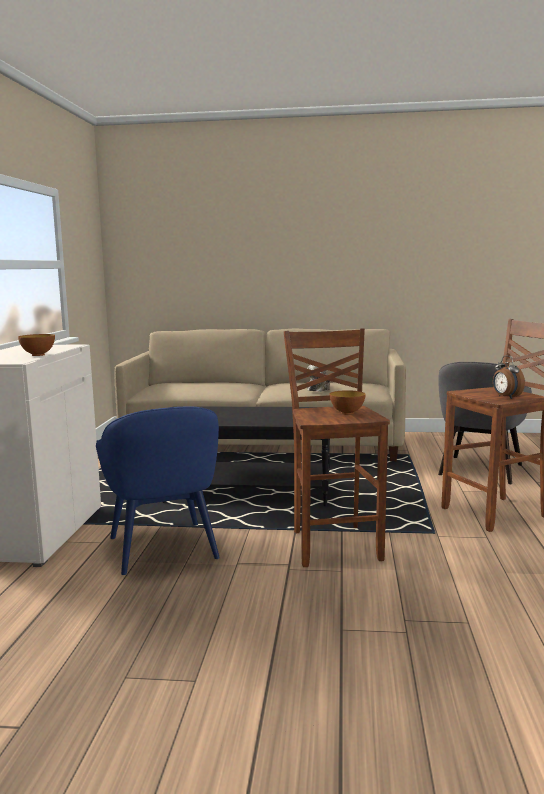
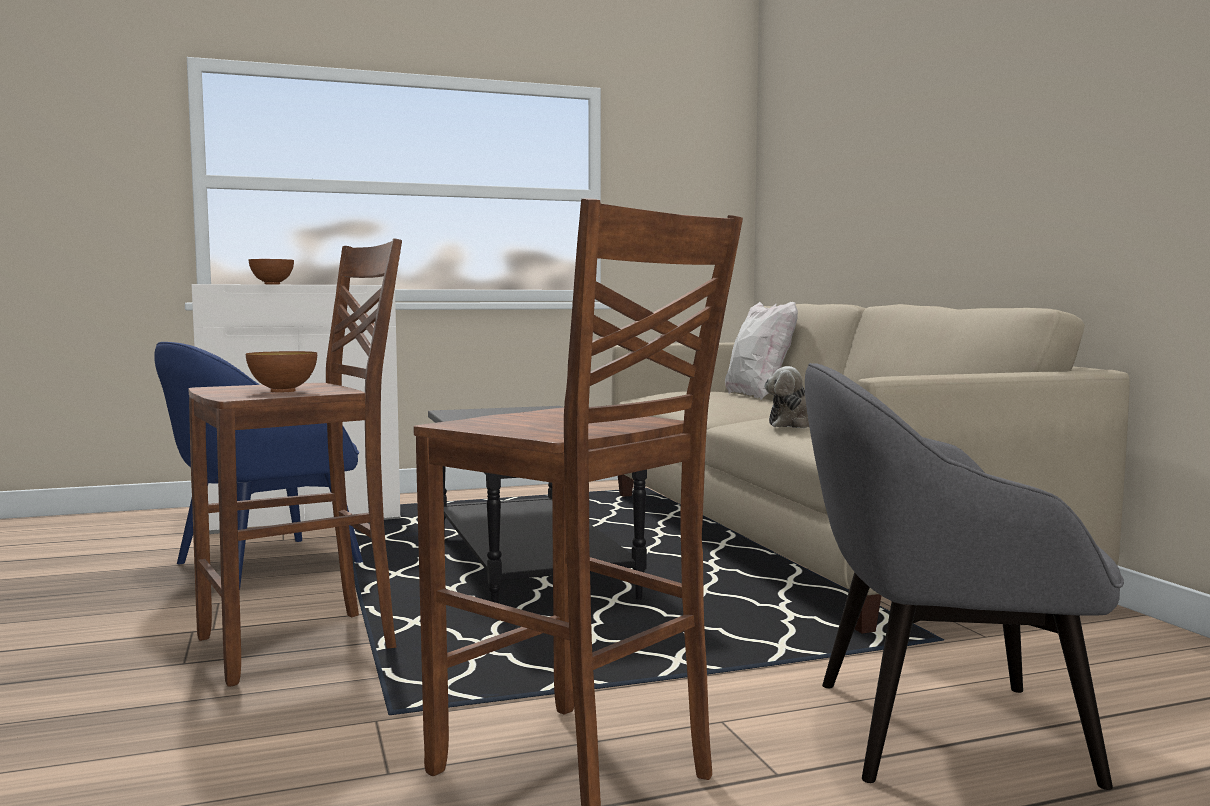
camera: 65 degrees right, 5 degrees down
(201, 381) = (758, 396): none -> white pillow
(506, 397) = (516, 425): alarm clock -> none

